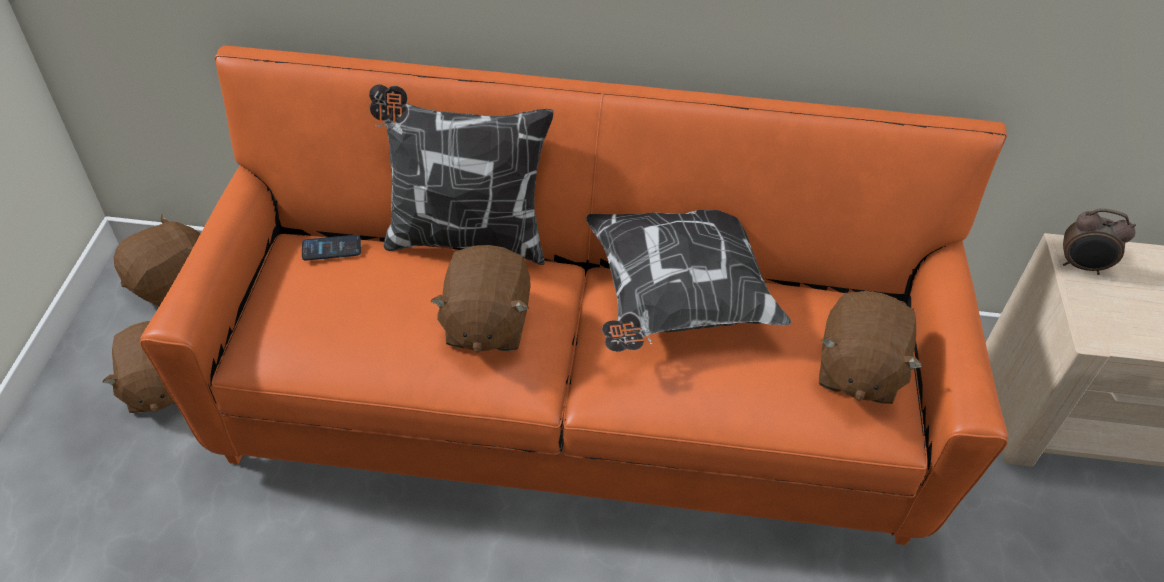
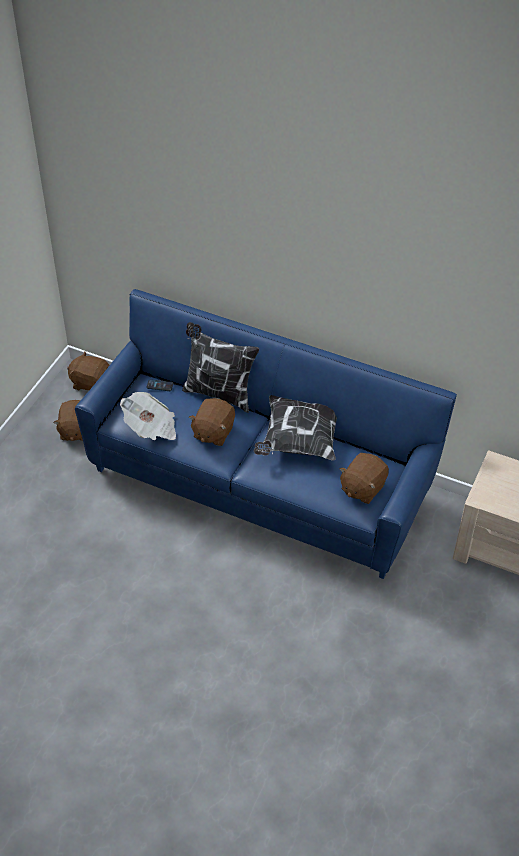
camera: 20 degrees right, 0 degrees up
(172, 281) = (91, 383): brown plush toy -> brown plush toy turned 135 degrees counterclockwise
(340, 346) = (151, 428): none -> newspaper
(577, 402) = (259, 482): orange sofa -> blue sofa
(1081, 266) = (494, 468): alarm clock -> none

